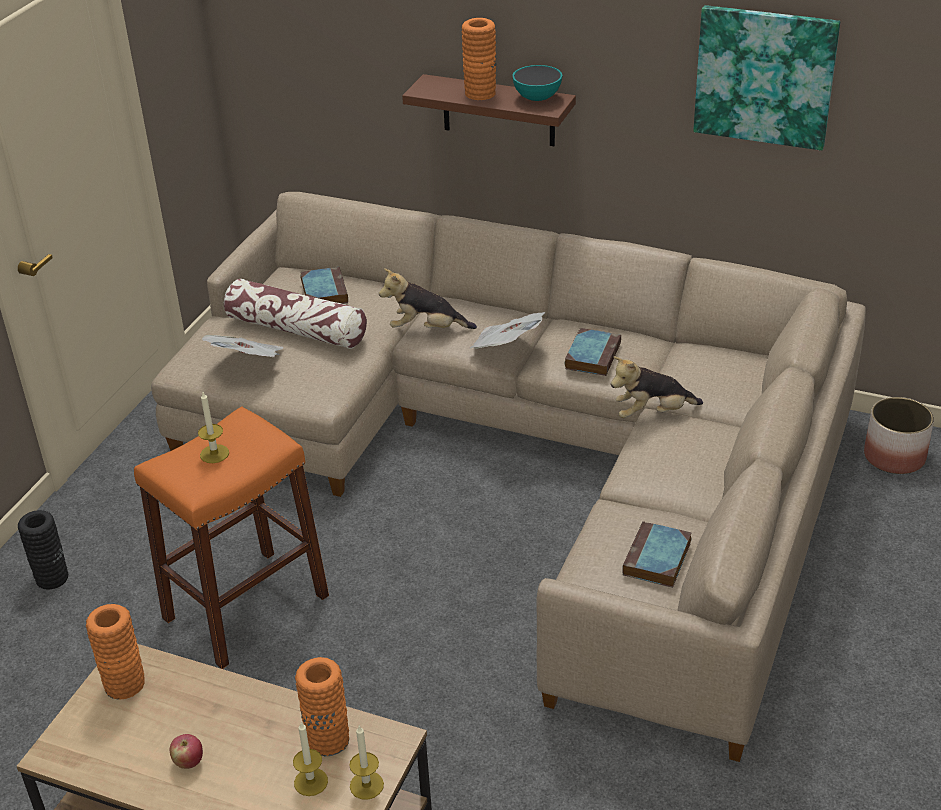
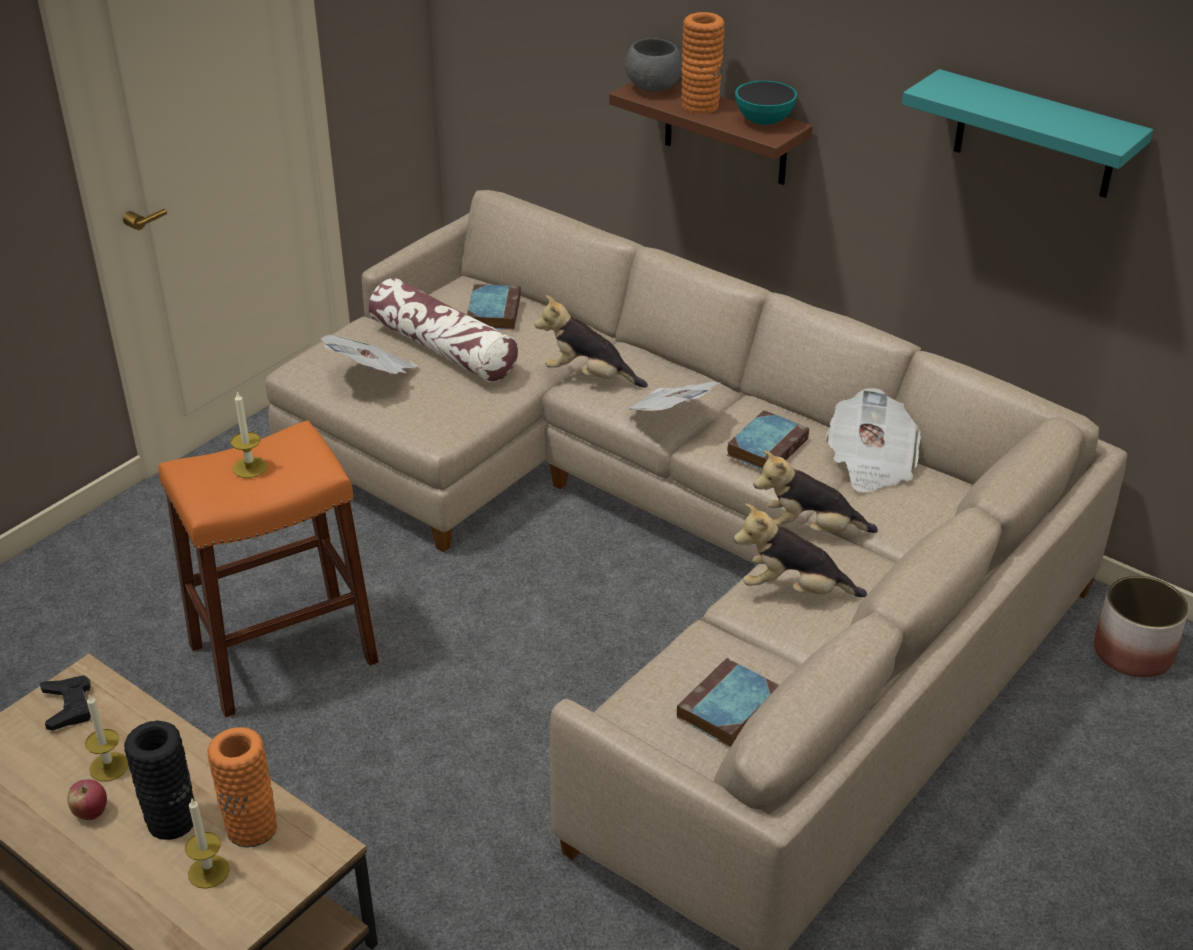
camera: 15 degrees right, 0 degrees up
(52, 578) = (98, 572): black vase -> black vase (172, 820)
(125, 684) = (69, 706): orange vase -> black game controller
(366, 785) = (267, 892): candle -> candle (109, 767)
(434, 86) = (652, 88): none -> grey bowl
(664, 460) = (794, 590): none -> plush toy
(676, 353) = (871, 463): none -> newspaper
(765, 76) = (1035, 135): picture -> turquoise shelf

